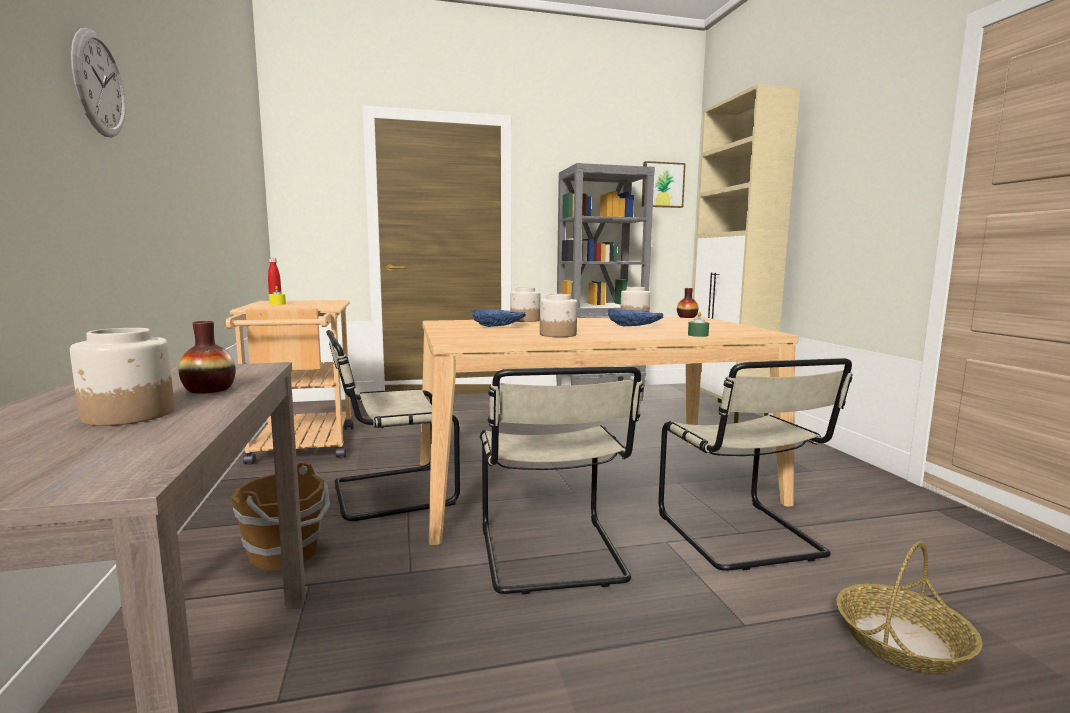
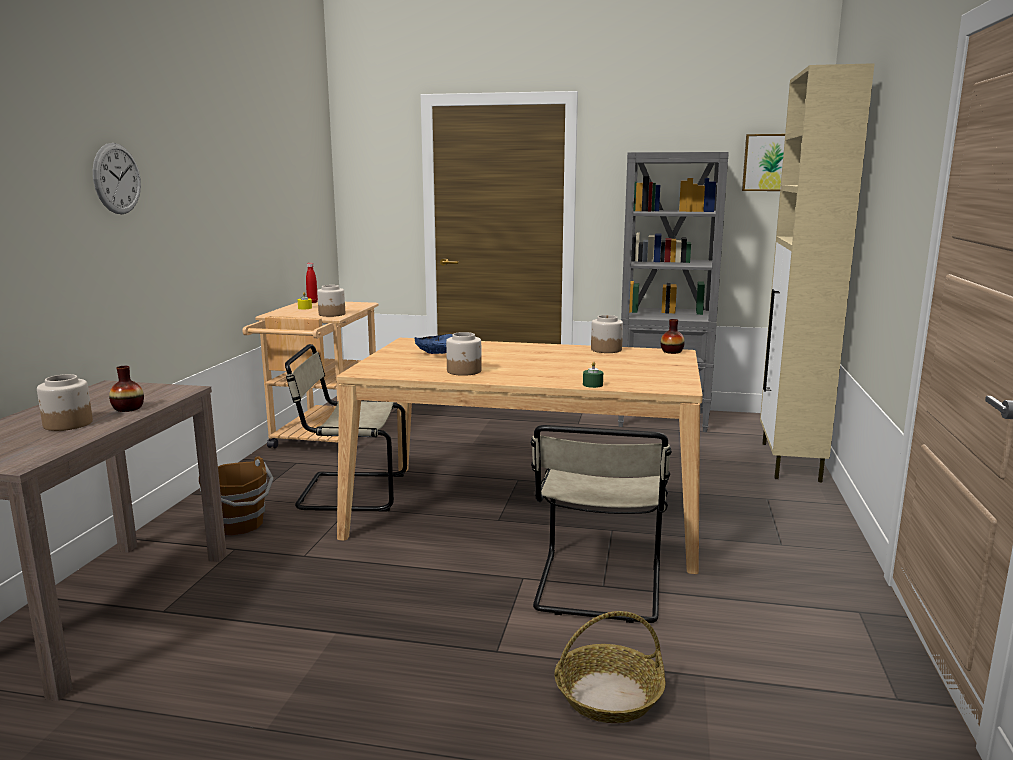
camera: 25 degrees right, 5 degrees up
(525, 320) = (488, 344): jar -> jar (332, 314)
(552, 557) = (415, 568): beige chair -> none
(635, 326) = (570, 364): blue bowl -> none

